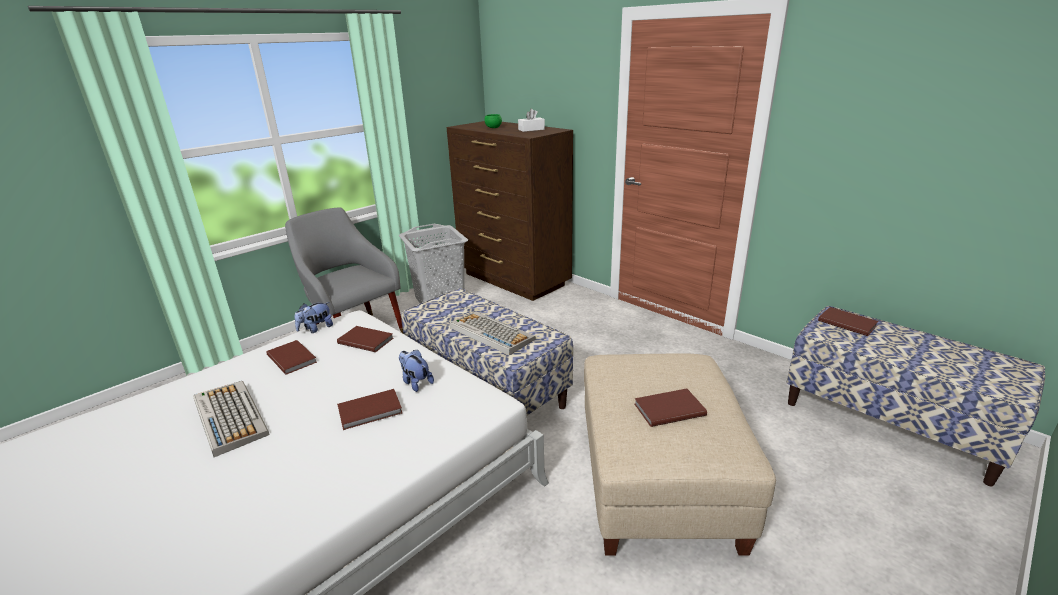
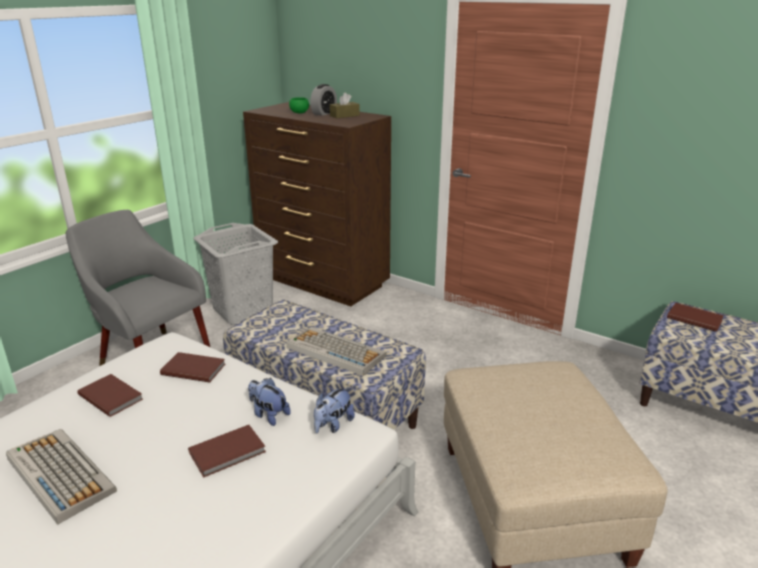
camera: 10 degrees left, 0 degrees up
(316, 329) = (127, 358): plush toy -> plush toy (333, 425)
(514, 128) = (324, 113): none -> alarm clock
(531, 129) = (344, 115): white tissue box -> brown tissue box
(668, 409) = (549, 424): brown book -> none

